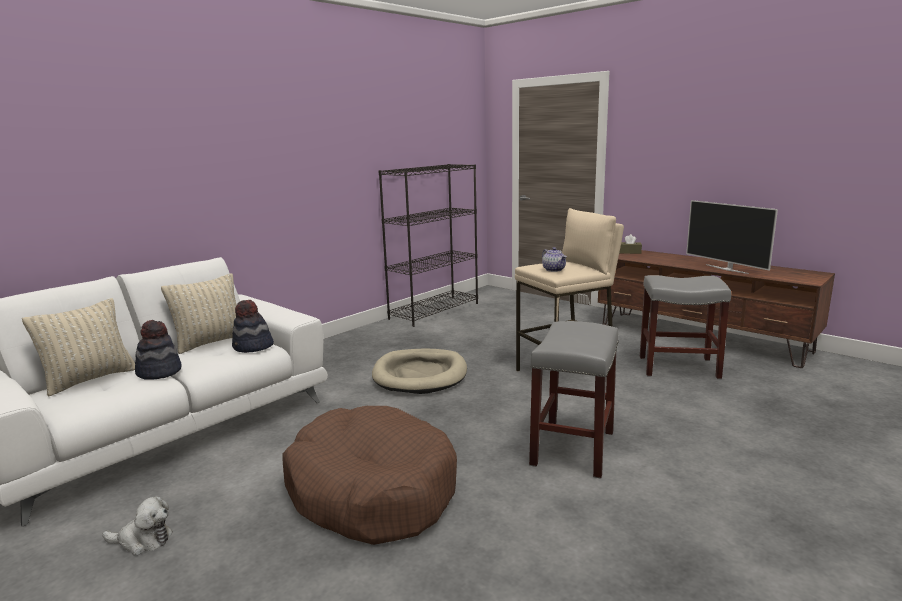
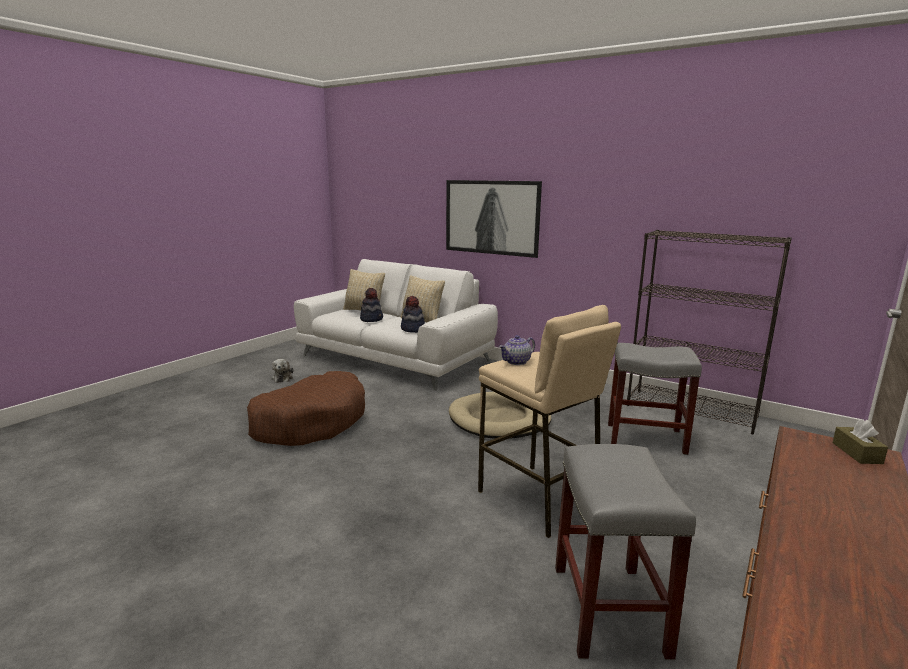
camera: 80 degrees right, 0 degrees up
(210, 182) = (492, 217): none -> picture
(573, 449) = (355, 500): grey stool -> grey stool (644, 438)
(727, 269) = (813, 550): television -> none

